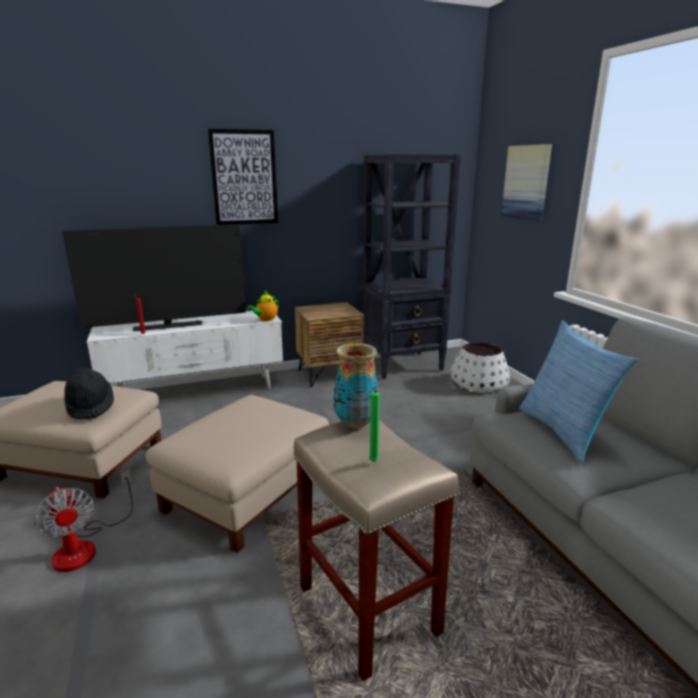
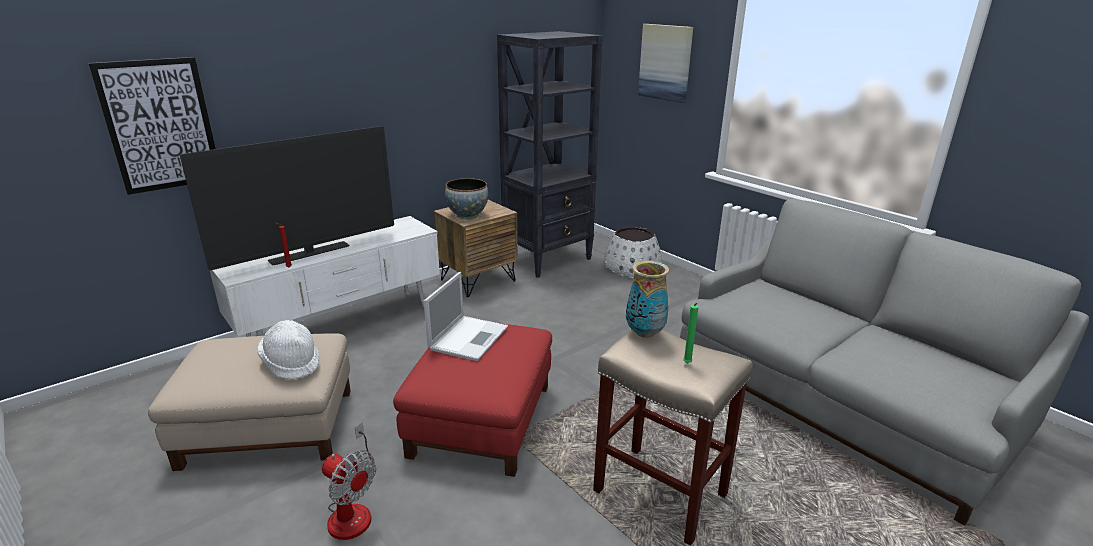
camera: 20 degrees left, 5 degrees up
(90, 407) = (292, 364): black hat -> white hat
(244, 178) = (373, 68): picture -> picture (160, 125)
(244, 411) = (469, 337): none -> laptop
(246, 492) = (481, 419): beige ottoman -> red ottoman
(265, 320) = (417, 231): teapot -> none
(318, 313) = (467, 215): none -> bowl
(564, 432) = (769, 308): pillow -> none

